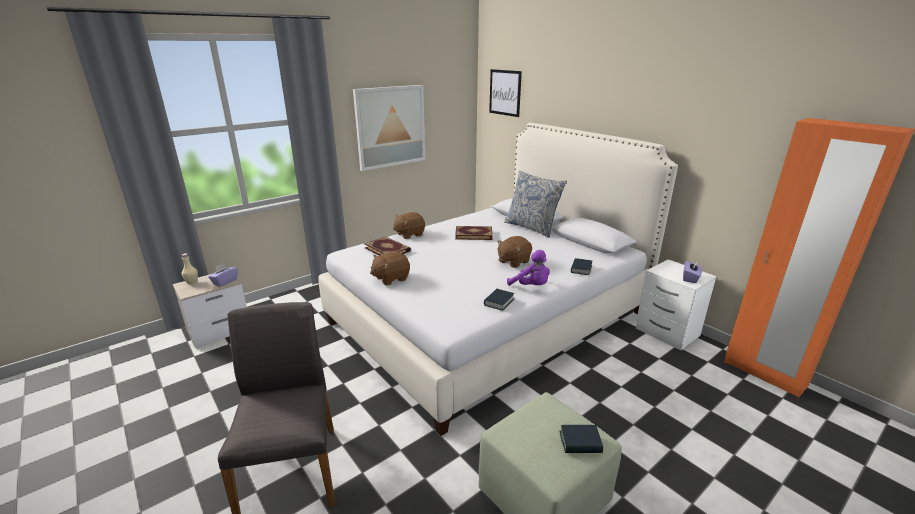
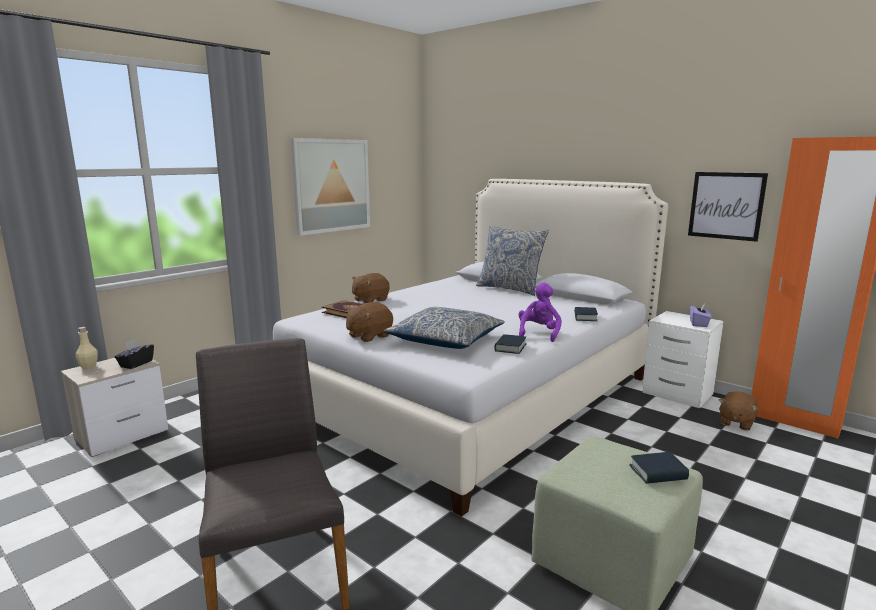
camera: 10 degrees left, 10 degrees down
(225, 281) = (136, 364): purple tissue box -> black tissue box
(450, 288) = (445, 340): none -> pillow
(473, 234) = (447, 296): book -> none
(505, 92) = (457, 151): picture -> picture (726, 205)
(513, 261) = (506, 315): brown plush toy -> brown plush toy (735, 422)
(531, 286) = (539, 333): purple plush toy -> purple plush toy turned 105 degrees counterclockwise

